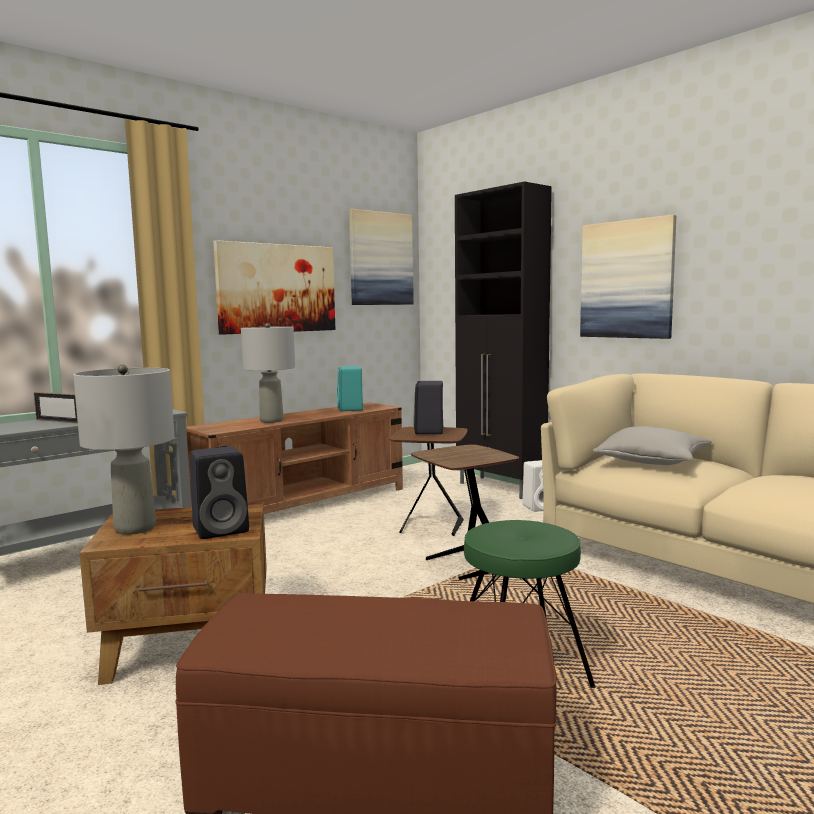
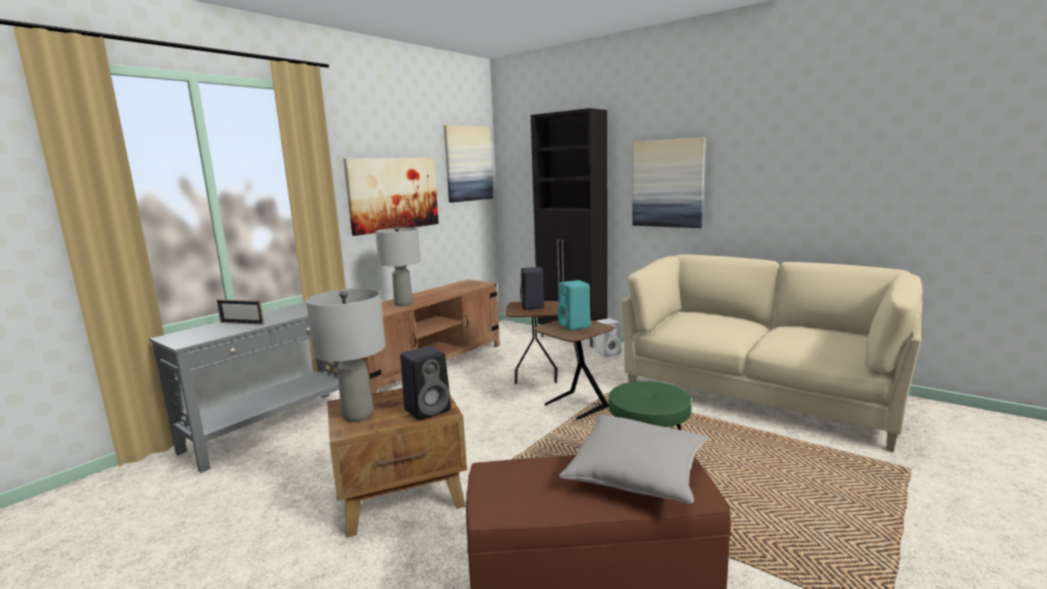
camera: 10 degrees left, 5 degrees up
(350, 409) = (458, 288): turquoise speaker -> turquoise speaker (575, 326)
(653, 461) = (701, 321): grey pillow -> grey pillow (637, 474)

